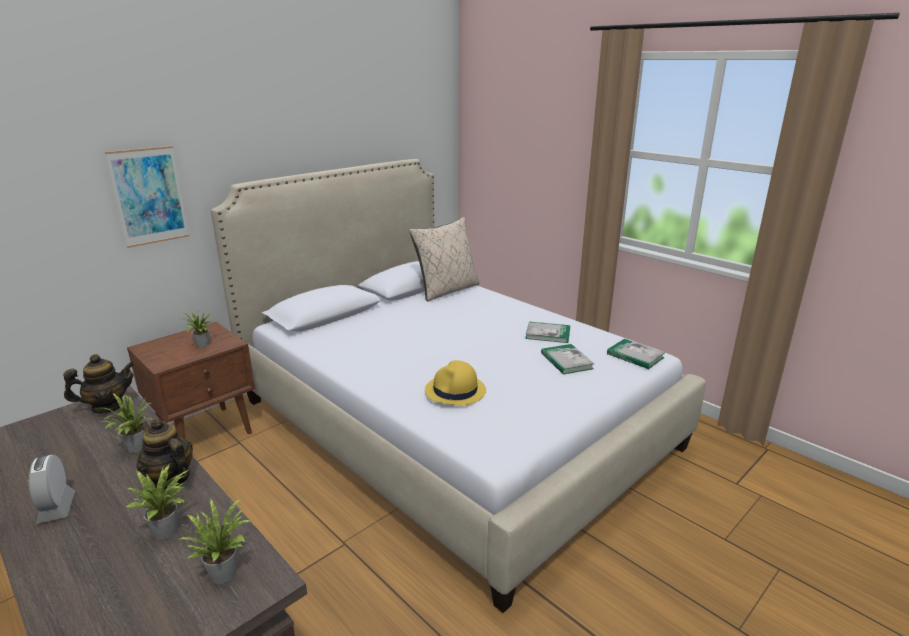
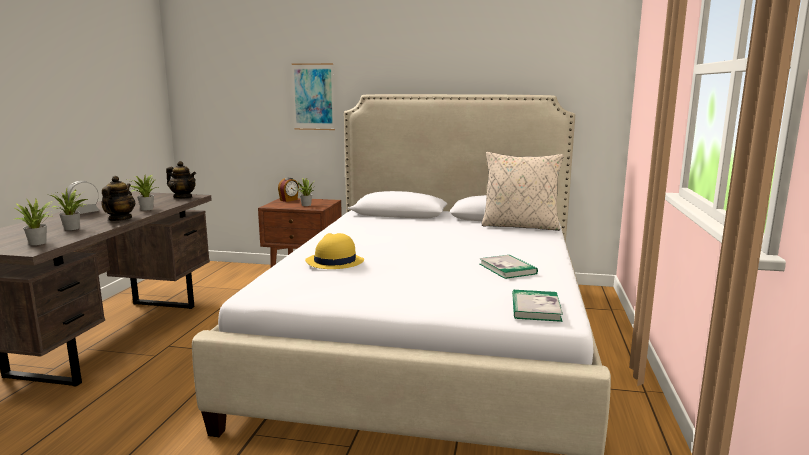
camera: 55 degrees right, 10 degrees down
(155, 347) = (289, 200): none -> alarm clock
(566, 361) = (462, 284): book -> none

